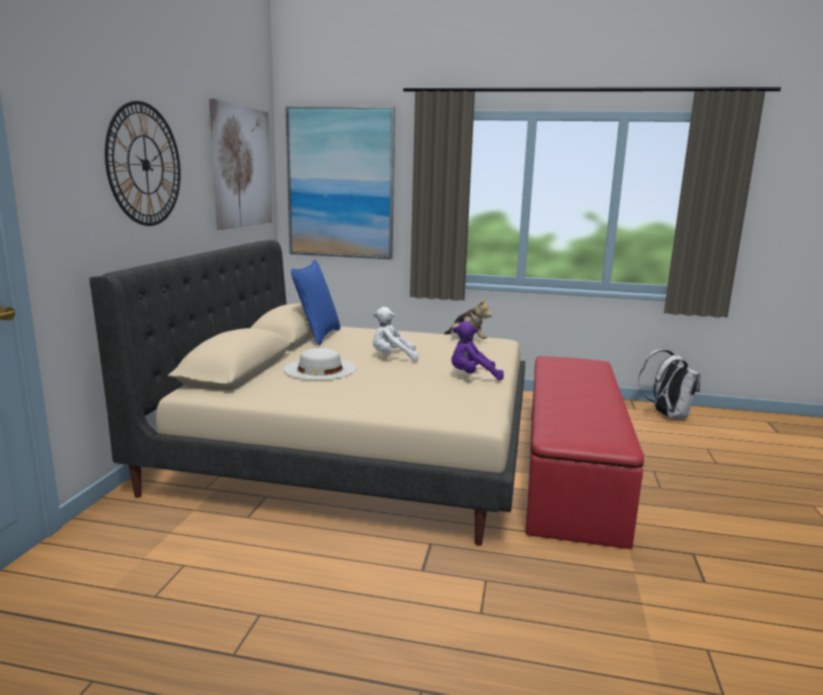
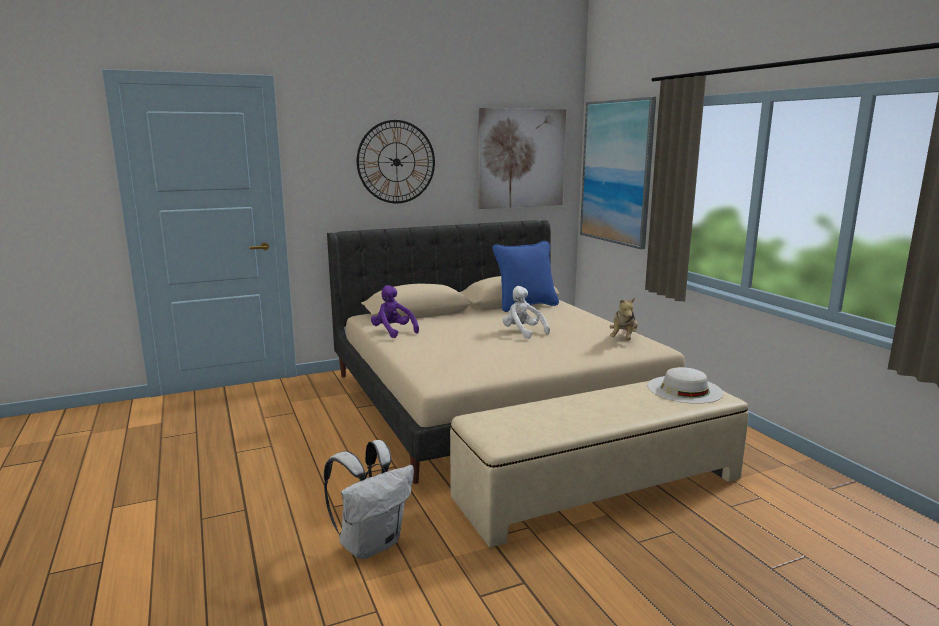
camera: 55 degrees right, 0 degrees up
(320, 369) = (454, 324): white hat -> white hat (684, 389)
(472, 377) = (527, 361): purple plush toy -> purple plush toy (393, 332)
(570, 468) = (599, 486): red bench -> beige bench
(667, 415) = (858, 512): white backpack -> white backpack (371, 543)

